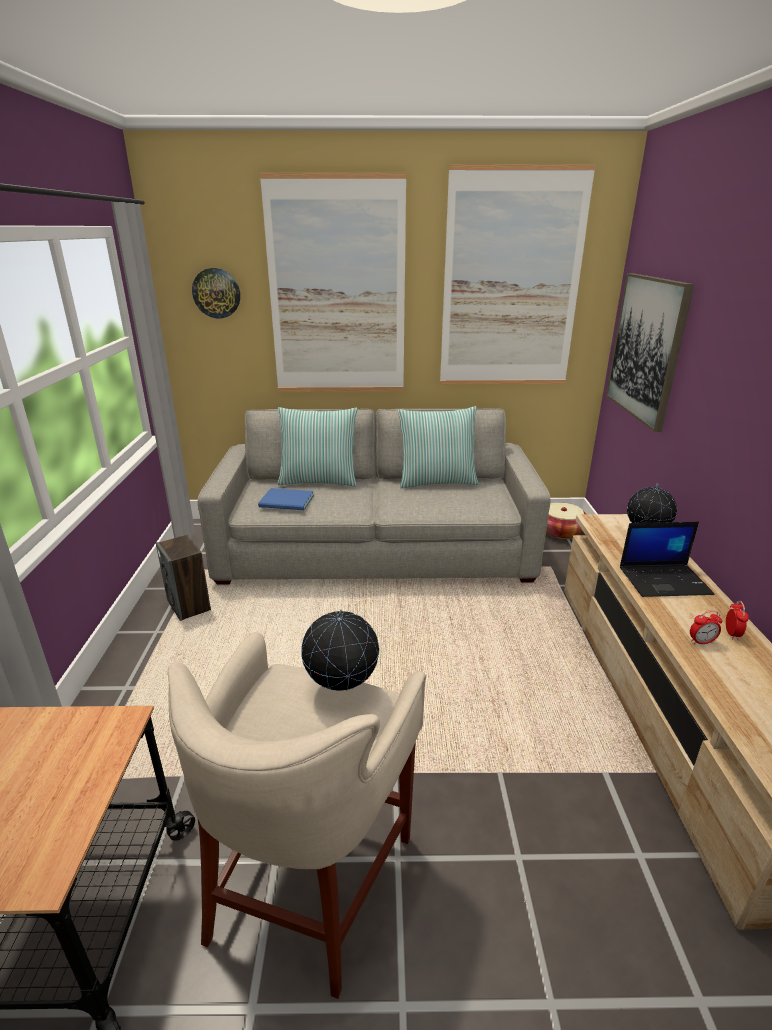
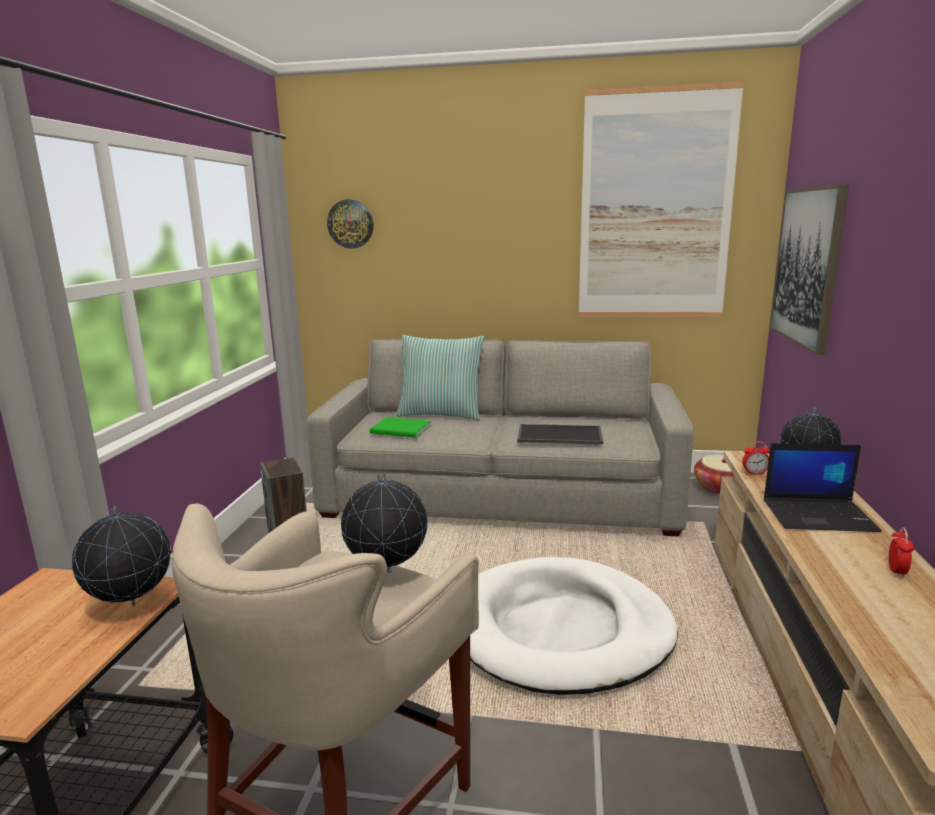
camera: 10 degrees right, 10 degrees down
(105, 744) = (132, 606): none -> globe
(287, 501) = (402, 430): blue book -> green book
(337, 290) = (470, 218): picture -> none
(432, 501) = (558, 435): none -> tray
(436, 481) = (570, 419): pillow -> none
(453, 682) = (560, 630): none -> white dog bed
(701, 642) = (852, 577): alarm clock -> alarm clock (754, 473)

